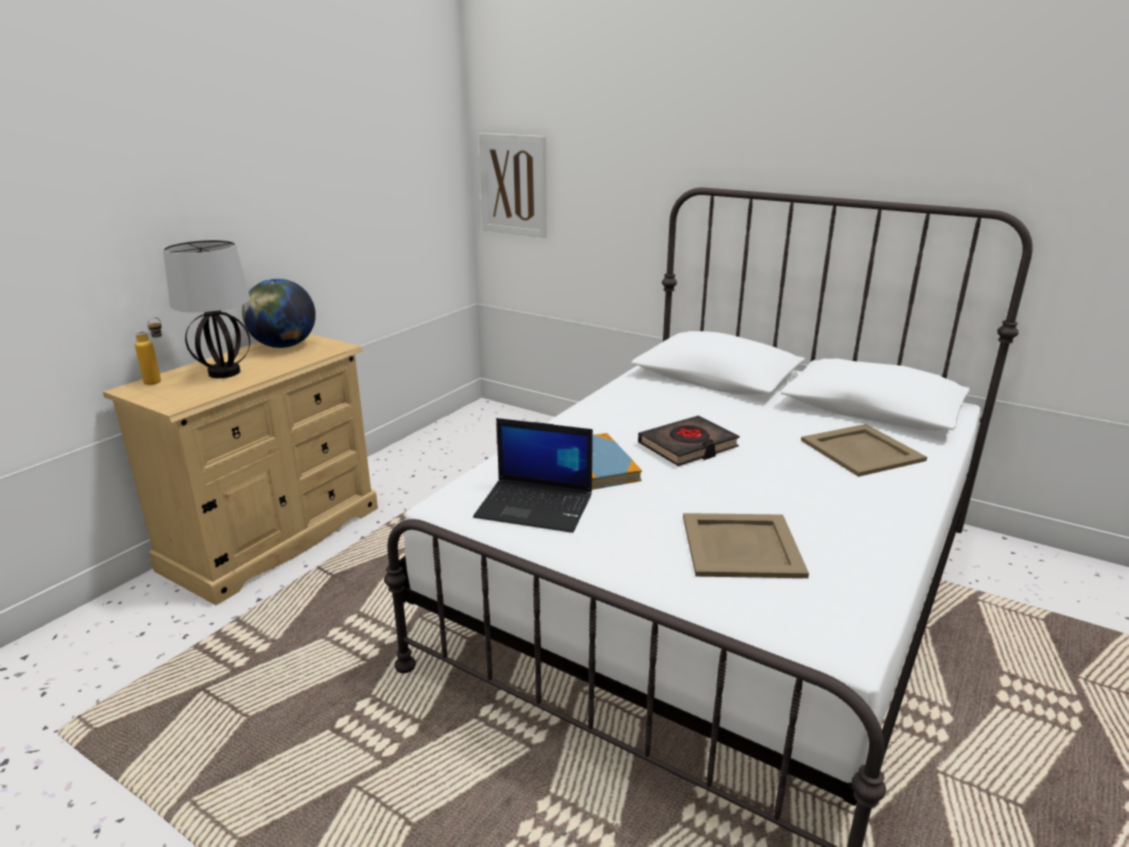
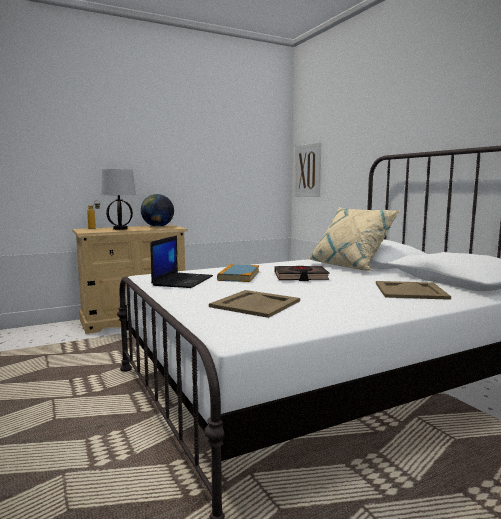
camera: 30 degrees right, 15 degrees down
(536, 506) = (183, 280): laptop -> laptop turned 120 degrees counterclockwise
(706, 395) = (350, 266): none -> beige pillow

